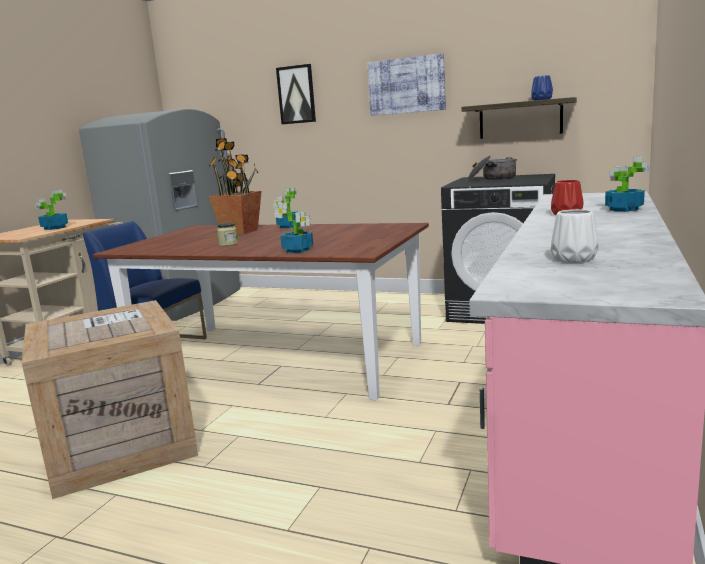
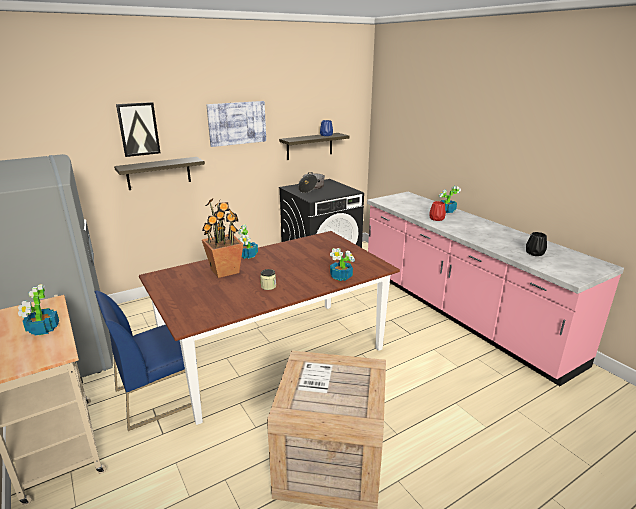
camera: 55 degrees left, 10 degrees up
(314, 145) = (159, 173): none -> shelf
(573, 259) = (535, 253): white vase -> black vase

